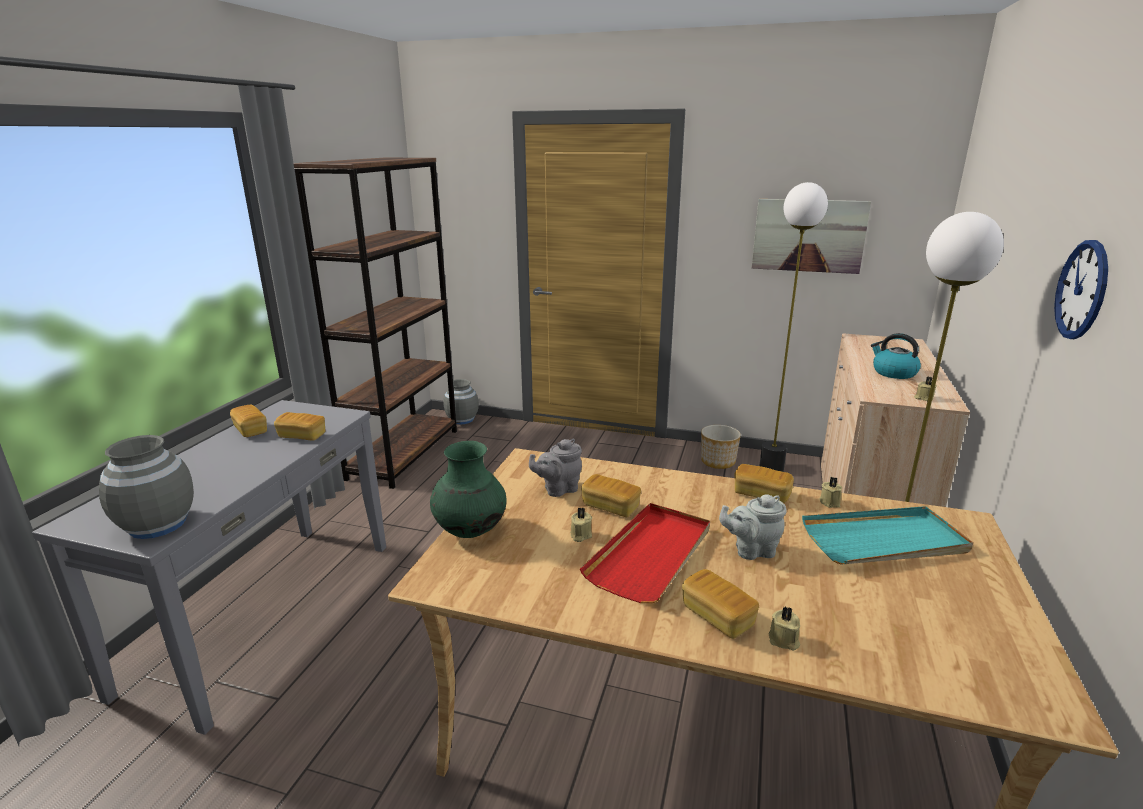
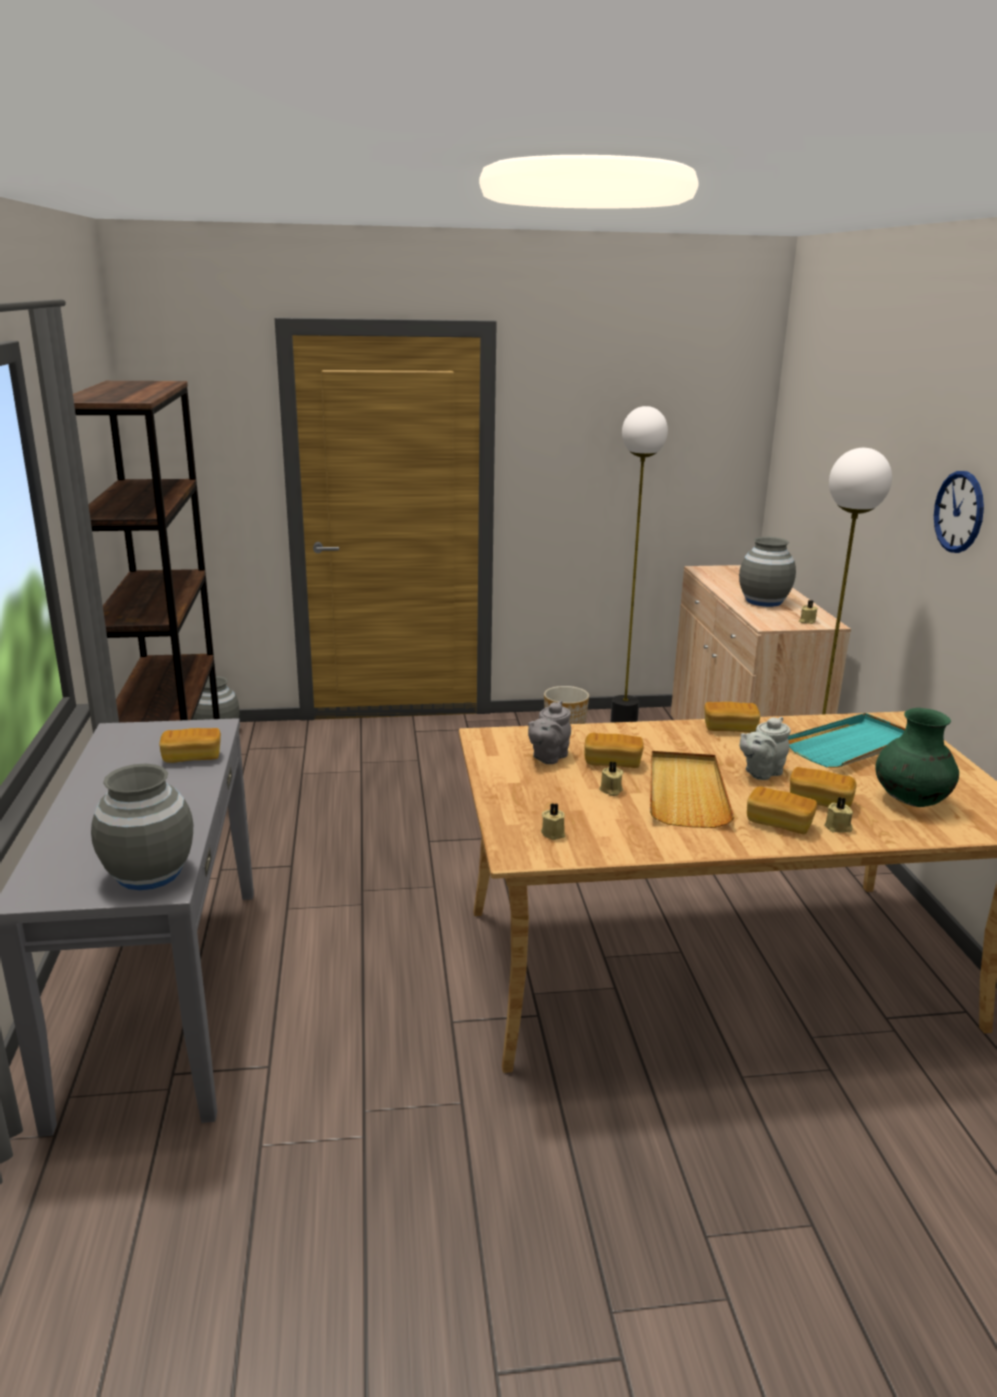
camera: 25 degrees left, 0 degrees up
(251, 430) = (112, 762): bread -> bread (819, 801)
(470, 530) = (505, 807): green vase -> green vase (910, 801)
(651, 555) = (686, 792): red tray -> beige tray
(808, 235) = (638, 462): picture -> none
(830, 502) = (788, 724): beige candle -> beige candle (553, 833)
(893, 373) = (763, 601): kettle -> grey vase

